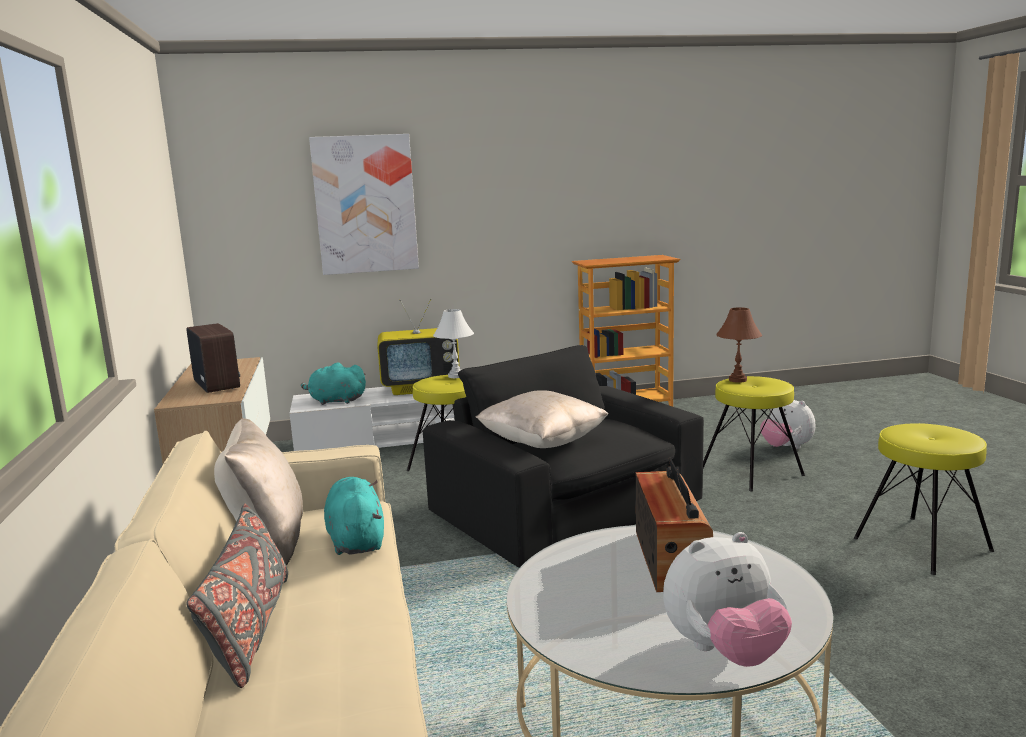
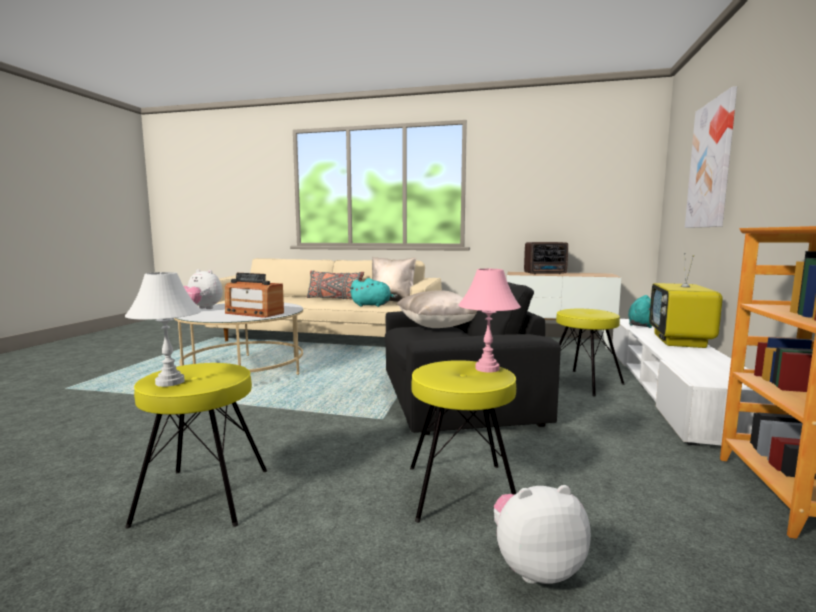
camera: 115 degrees right, 5 degrees down
(455, 376) = (603, 313): white table lamp -> white table lamp (170, 382)
(724, 652) = (201, 309): plush toy -> plush toy turned 75 degrees counterclockwise
(738, 380) = (486, 368): brown table lamp -> pink table lamp

